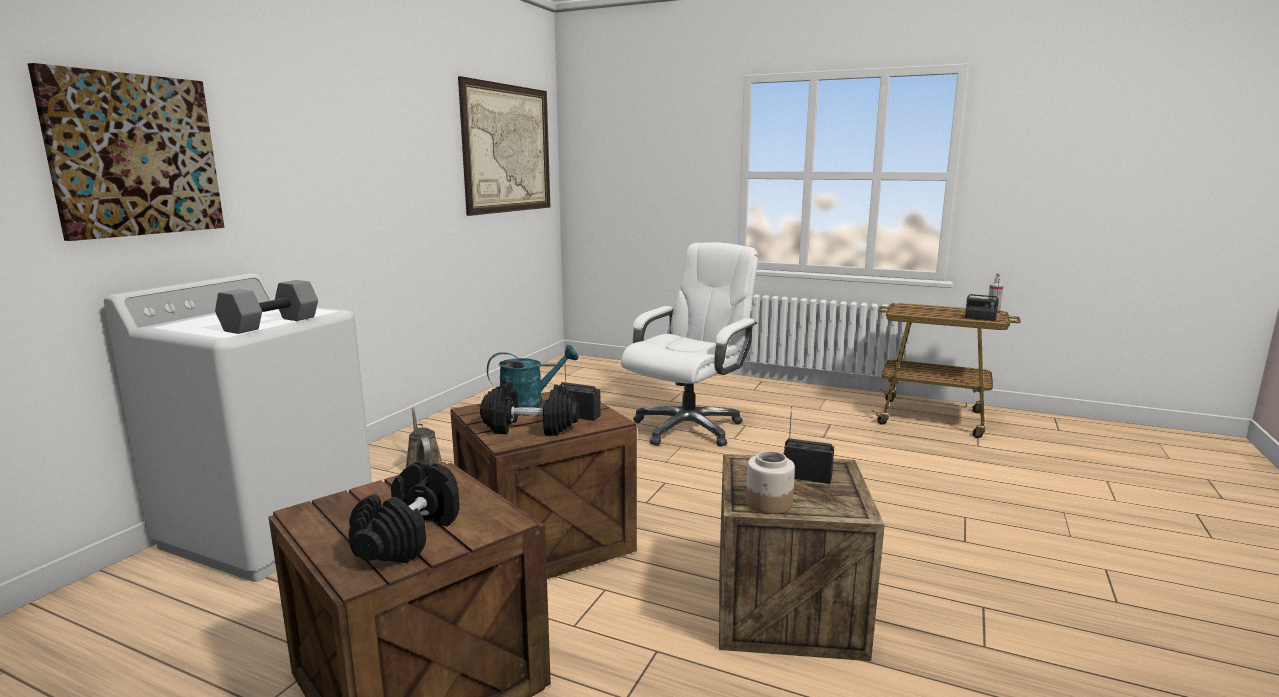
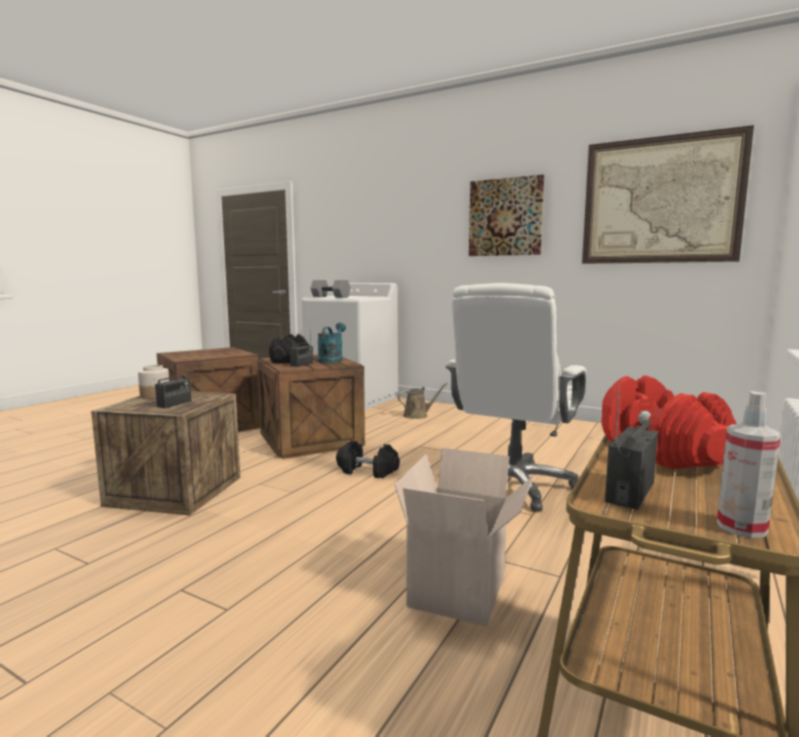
camera: 95 degrees right, 5 degrees down
(134, 155) = (362, 227): picture -> picture (505, 217)
(410, 536) = (189, 354): black dumbbell -> black dumbbell (367, 471)
(530, 403) = (331, 359): turquoise watering can -> turquoise watering can turned 150 degrees counterclockwise
(688, 428) = (513, 485): white office chair -> white office chair turned 75 degrees clockwise
(871, 448) = (461, 592): none -> cardboard box
(925, 312) = (658, 450): none -> red dumbbell

